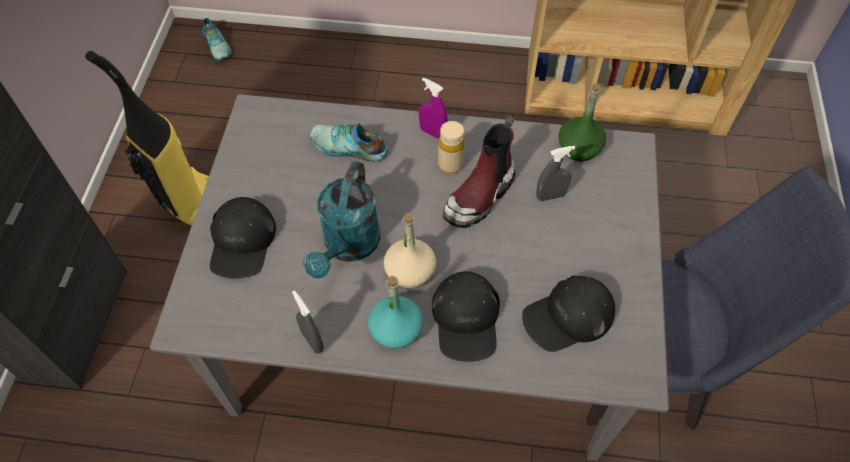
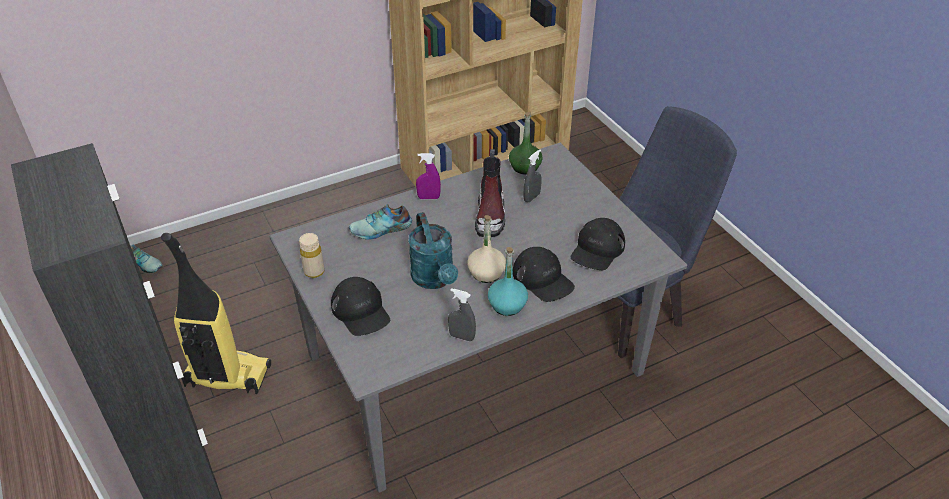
camera: 35 degrees left, 15 degrees down
(450, 165) = (456, 209): beige bottle -> beige bottle (314, 272)

